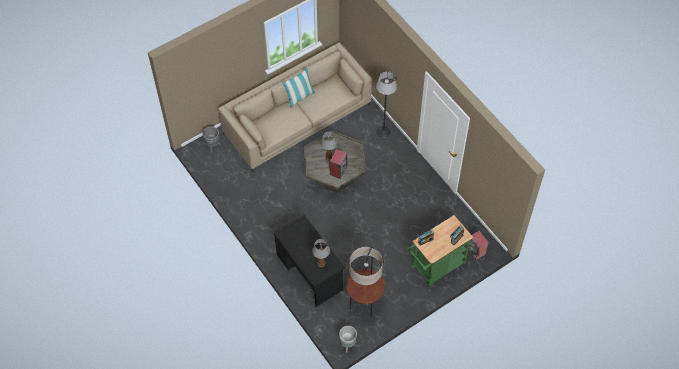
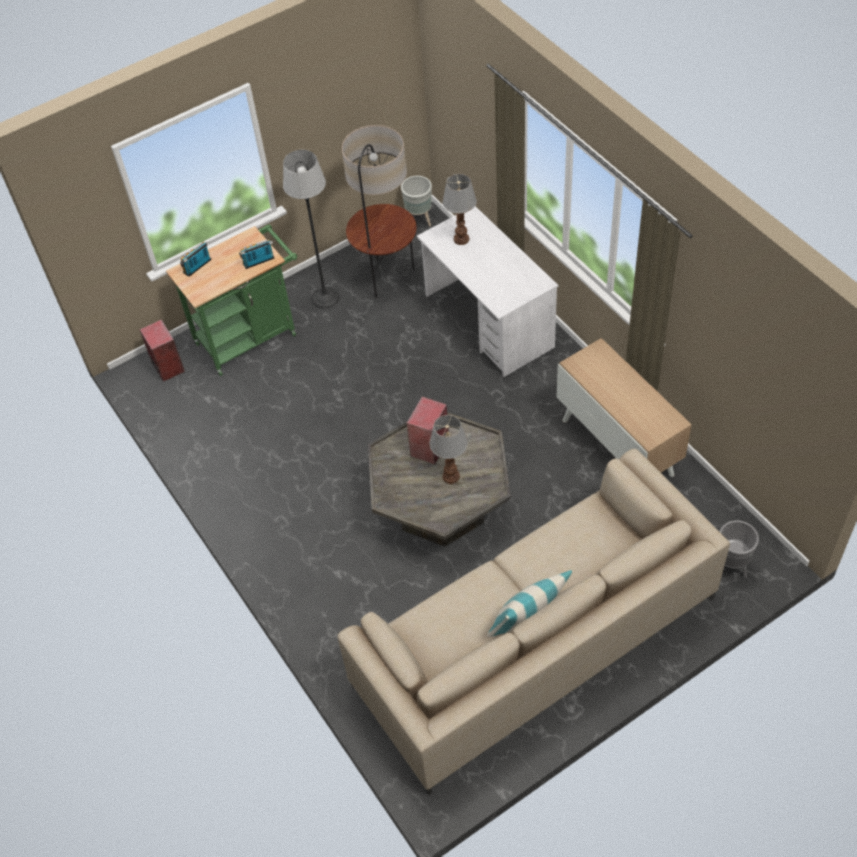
camera: 175 degrees left, 5 degrees down
(252, 200) = (618, 447): none -> cabinet
(309, 272) = (489, 321): black desk -> white desk
(383, 132) = (323, 612): floor lamp -> floor lamp (325, 298)

